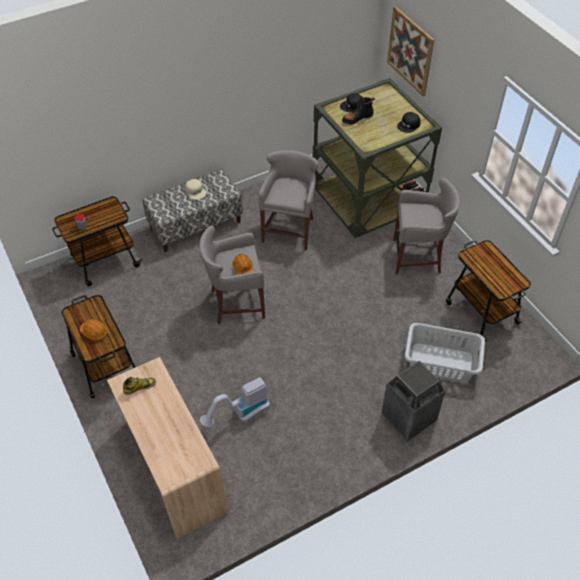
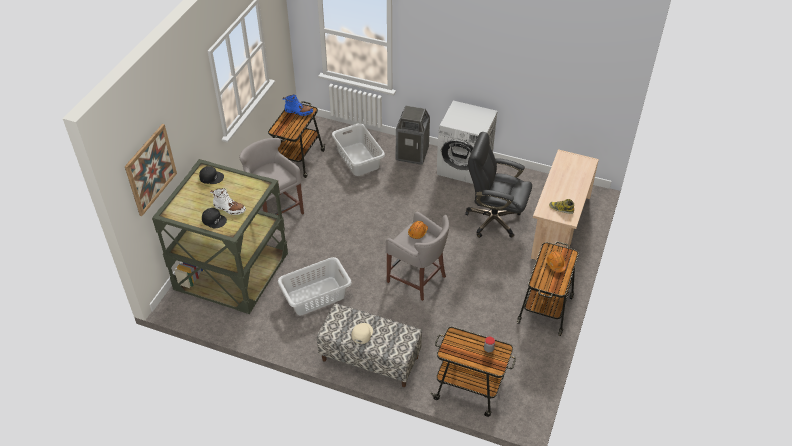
camera: 130 degrees left, 5 degrees down
(241, 415) = (494, 220): vacuum cleaner -> black office chair
(289, 229) = (315, 296): grey stool -> grey laundry basket
(340, 449) = (464, 168): none -> white washing machine
(357, 118) = (229, 208): black boot -> white boot
(505, 280) = (298, 111): none -> blue boot

